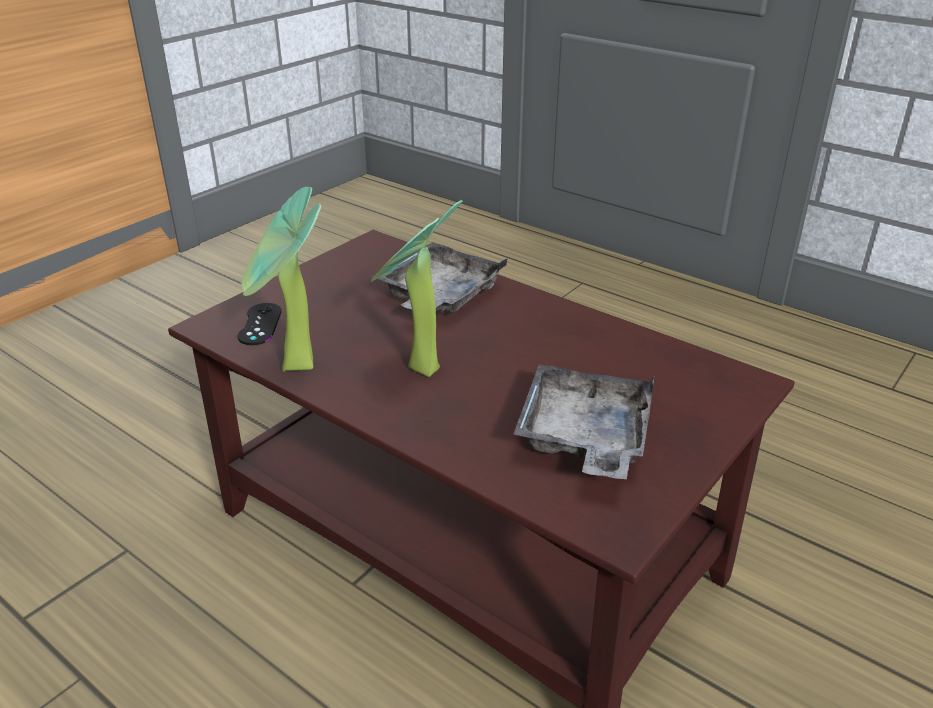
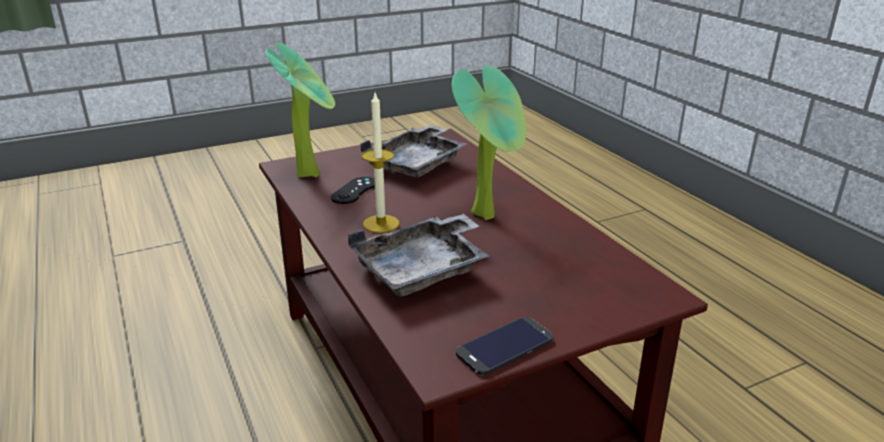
camera: 155 degrees left, 5 degrees down
(260, 324) = (610, 282): black game controller -> black game controller (354, 190)
(295, 371) = (583, 235): potted plant -> potted plant (312, 173)
(336, 261) = (505, 346): none -> phone
(524, 330) = (381, 224): none -> candle

